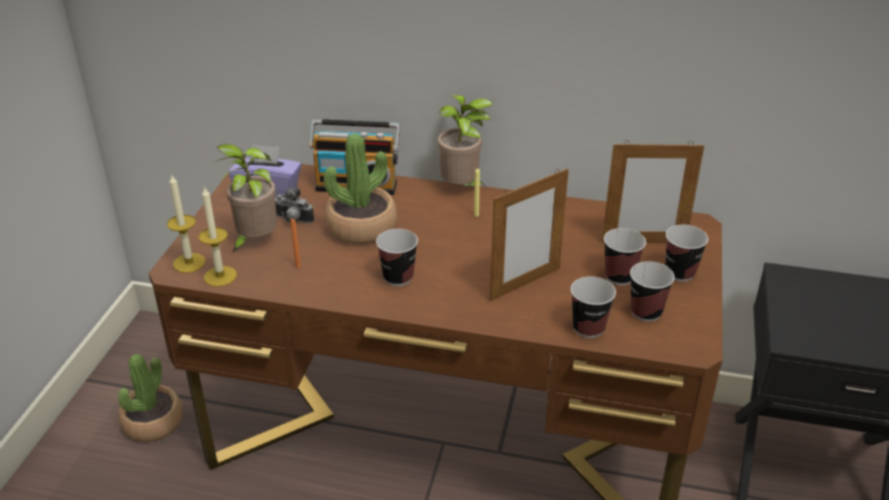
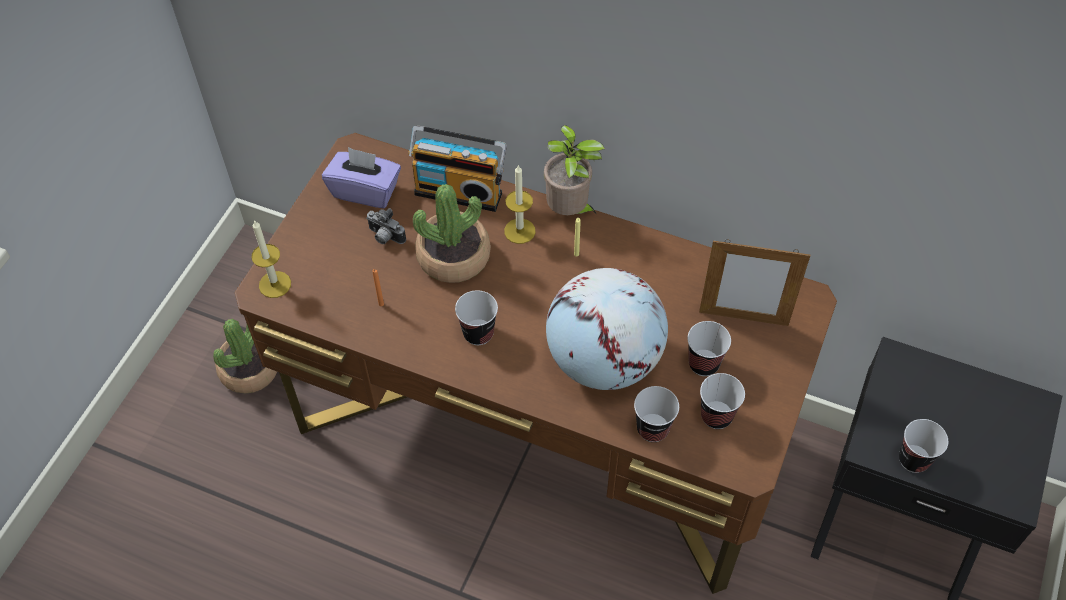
camera: 10 degrees right, 20 degrees up
(220, 276) = (303, 307): candle -> candle (519, 231)
(255, 241) = (342, 263): potted plant -> none
(525, 284) = (604, 360): picture frame -> globe
(680, 273) = (768, 367): cup -> cup (913, 459)

